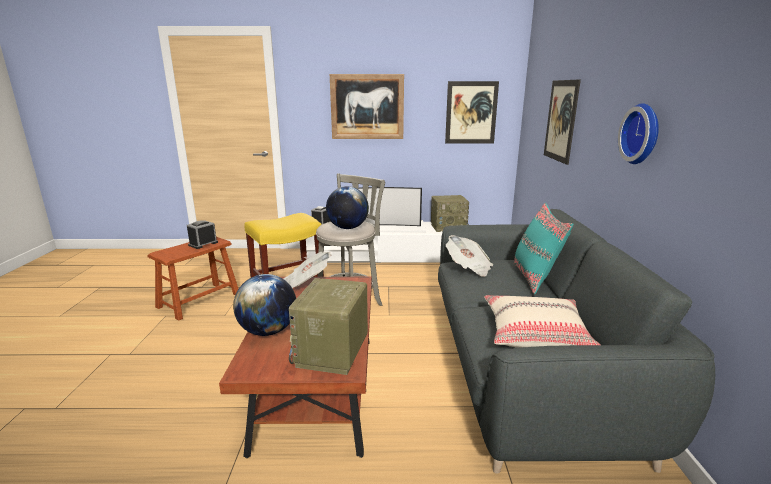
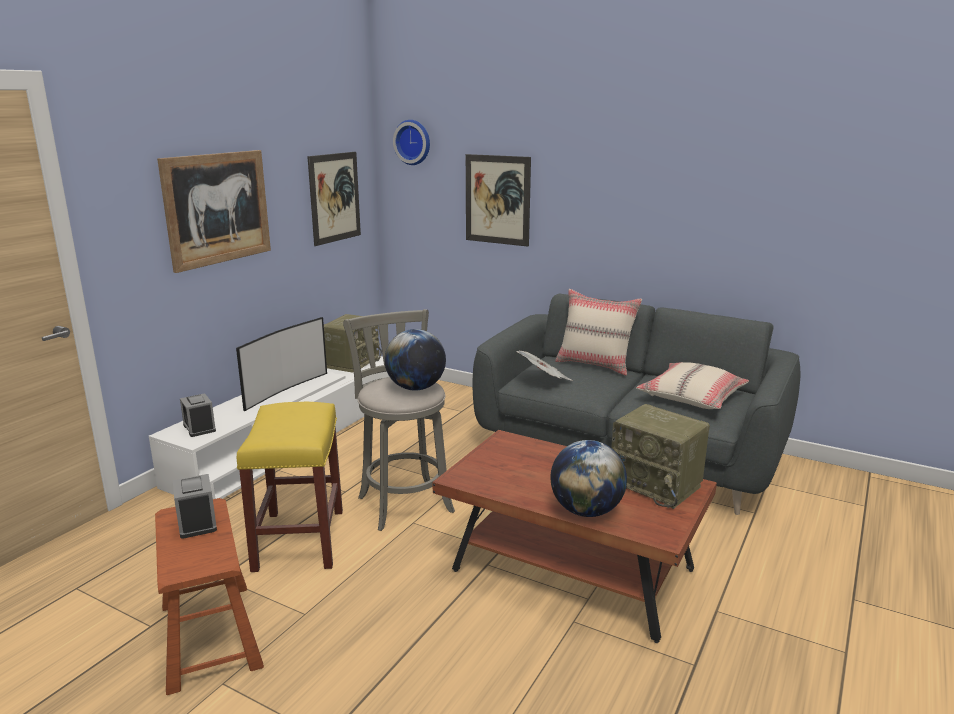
camera: 60 degrees left, 0 degrees up
(305, 283) = (475, 468): newspaper -> none
(535, 278) = (595, 365): turquoise pillow -> beige pillow
(643, 134) = (656, 210): wall clock -> wall clock (413, 142)

